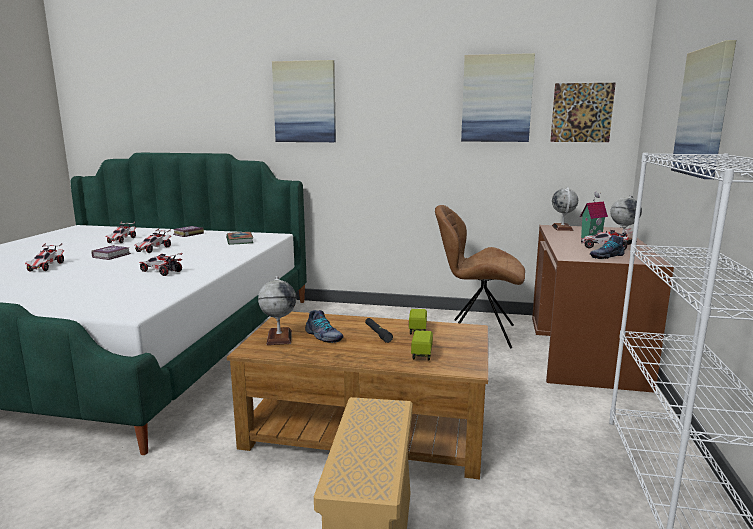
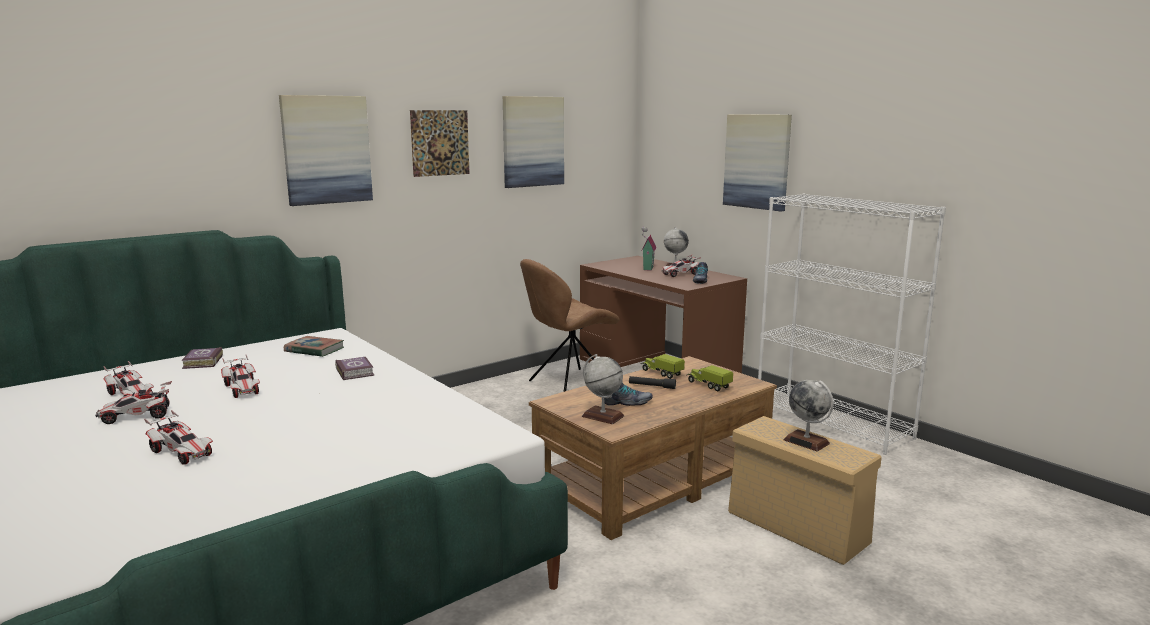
camera: 50 degrees left, 0 degrees up
(112, 255) = (217, 412): book -> book (355, 371)
(160, 272) = (370, 403): toy car -> toy car (137, 417)
(562, 228) = (605, 264): globe -> globe (806, 442)
(582, 112) = (598, 153): picture -> picture (440, 143)

